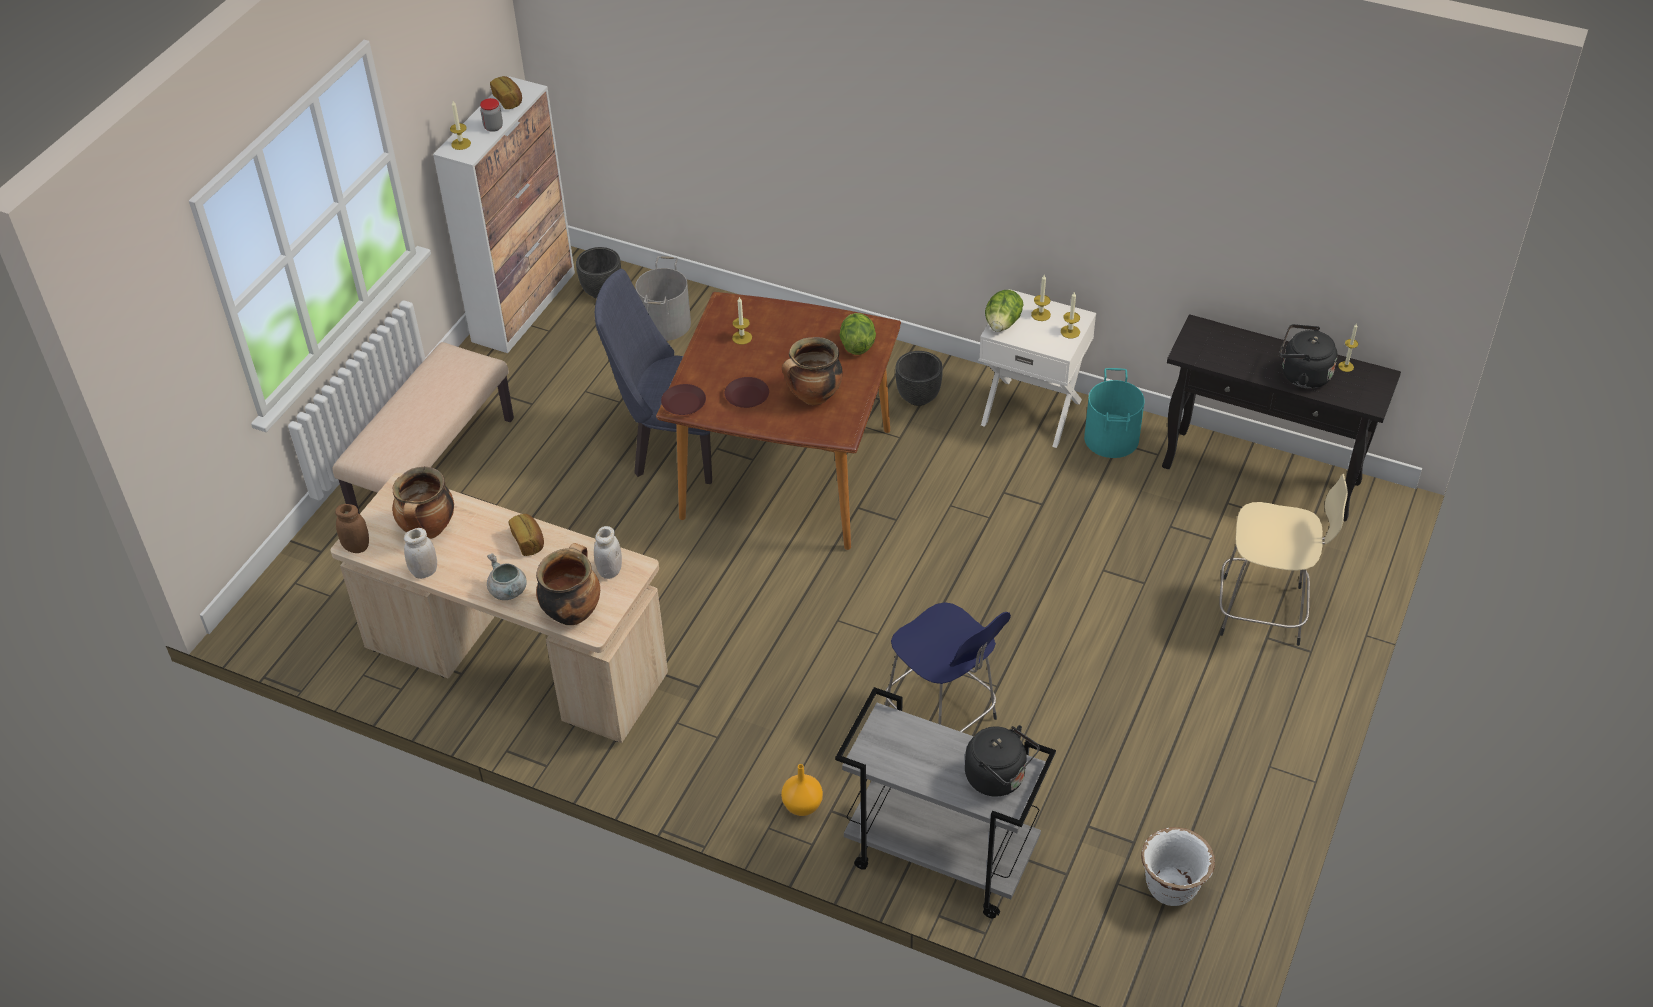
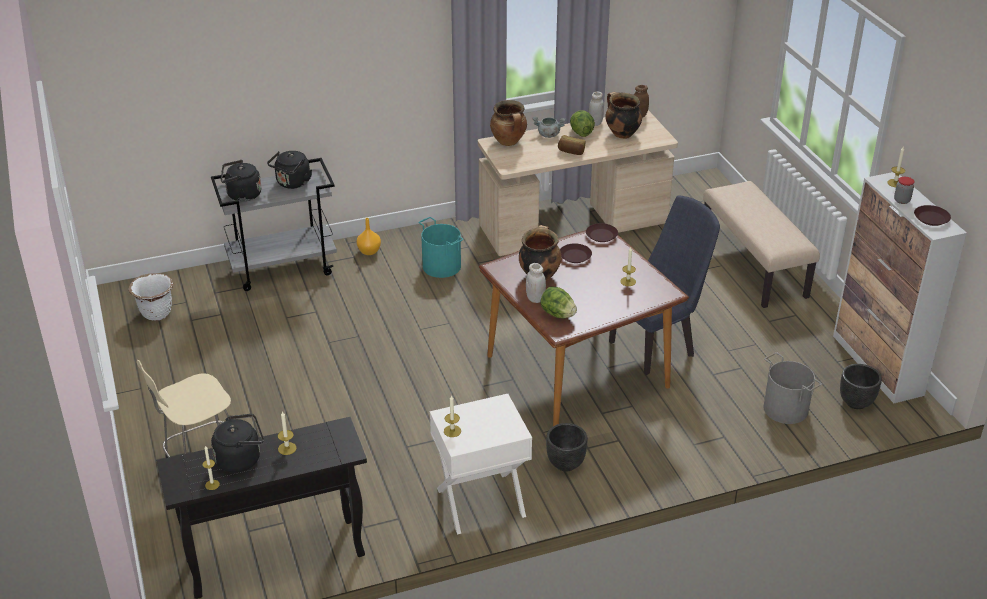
camera: 135 degrees right, 10 degrees down
(508, 100) = (931, 219): bread -> brown plate
(610, 571) = (517, 161): white jar -> white jar (535, 298)
(911, 755) = (292, 183): none -> black kettle
(942, 719) = (341, 314): blue stool -> none
(1002, 324) = (503, 409): lettuce -> lettuce (581, 133)
(1040, 314) = (486, 431): candle -> candle (287, 448)
(1110, 438) = (407, 518): turquoise bucket -> turquoise bucket (442, 266)

